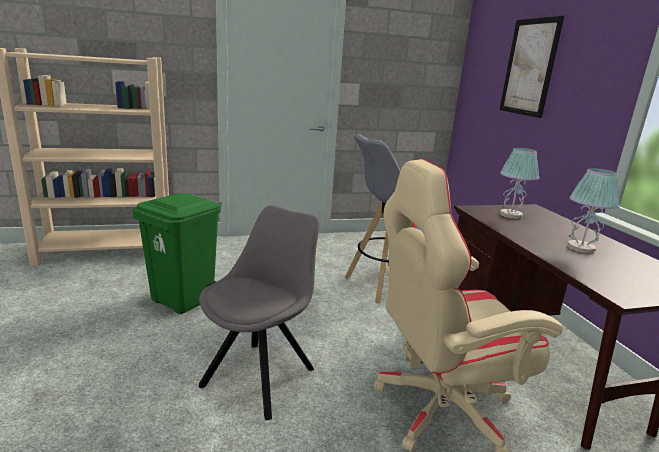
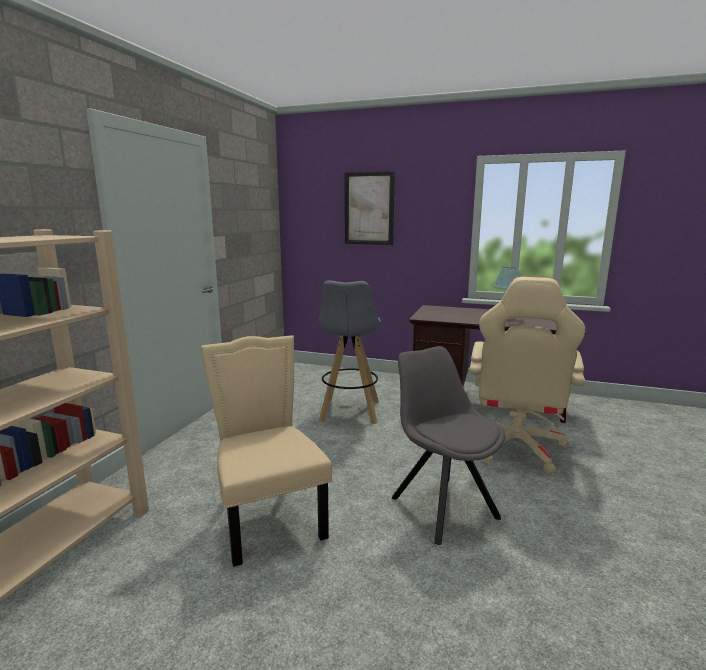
camera: 55 degrees left, 5 degrees down
(184, 300) = (269, 519): green trash can -> beige chair
(511, 215) = (440, 314): table lamp -> none

